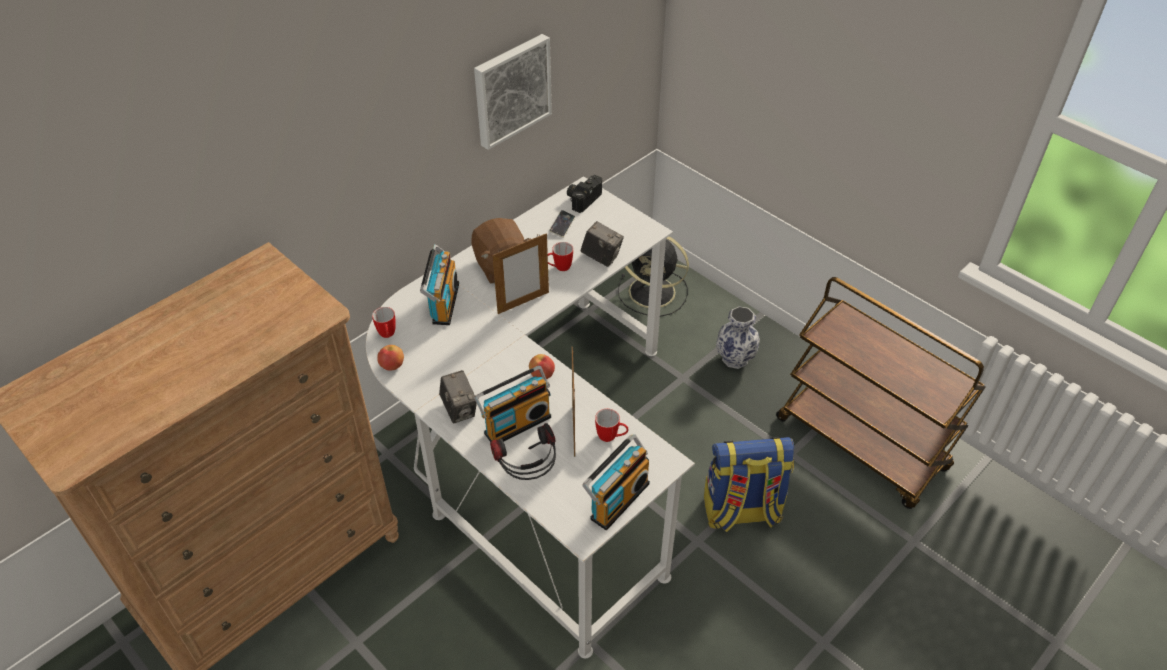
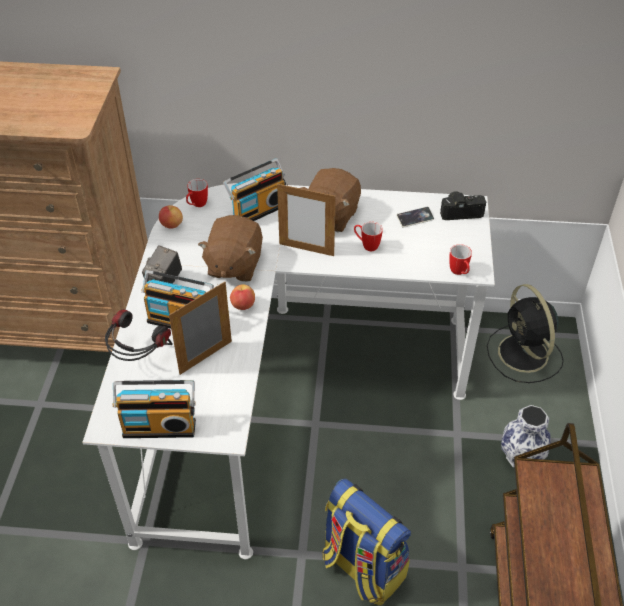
camera: 50 degrees right, 0 degrees up
(489, 354) = (234, 265): none -> brown plush toy
(511, 90) = (413, 63): picture -> none
(601, 257) = (408, 261): camera -> none
(611, 437) = (220, 384): mug -> mug (459, 273)

